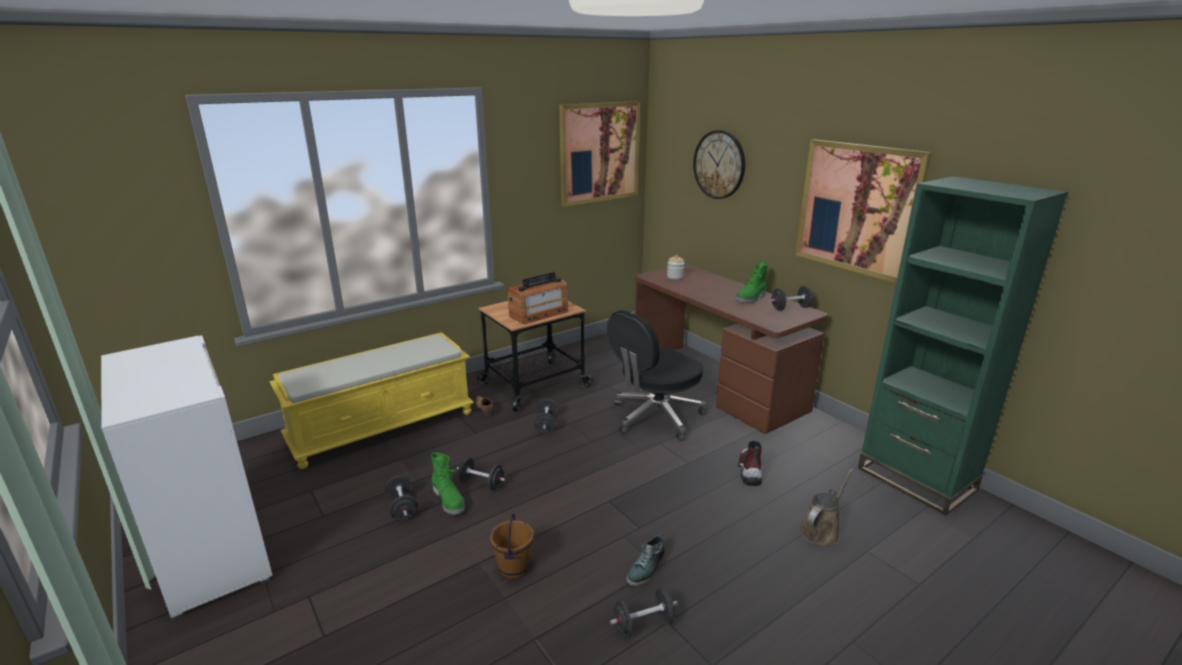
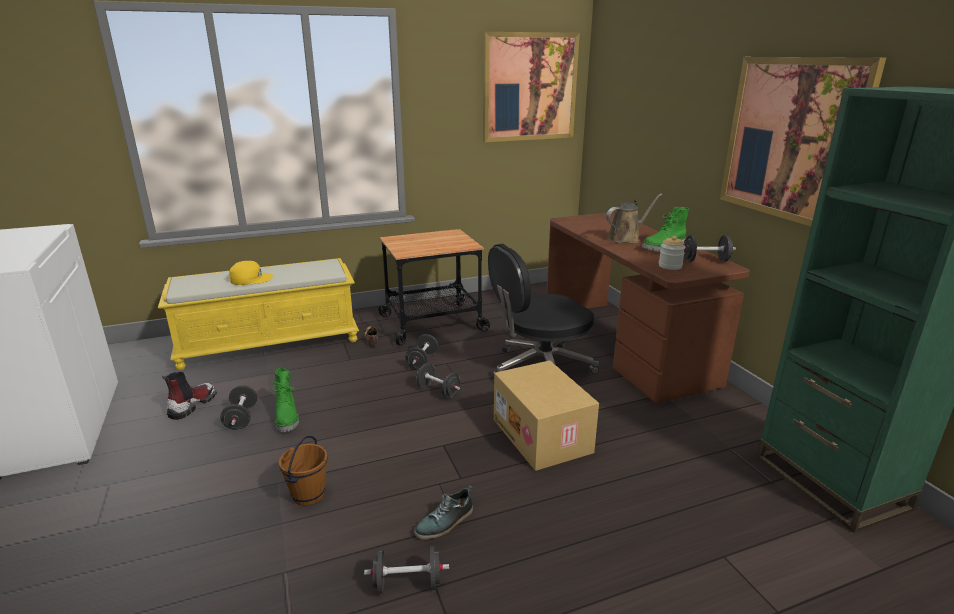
camera: 15 degrees right, 0 degrees up
(367, 365) = (251, 279): none -> yellow cap
(481, 484) = (326, 408): black dumbbell -> black dumbbell (438, 391)
(539, 314) = (433, 247): radio -> none
(675, 277) = (592, 222): jar -> jar (670, 266)
(688, 478) = (543, 436): none -> cardboard box
(719, 164) = (651, 98): wall clock -> none
(749, 471) = (617, 439): boot -> boot (192, 405)
(821, 530) = (674, 520): brown watering can -> brown watering can (626, 238)

